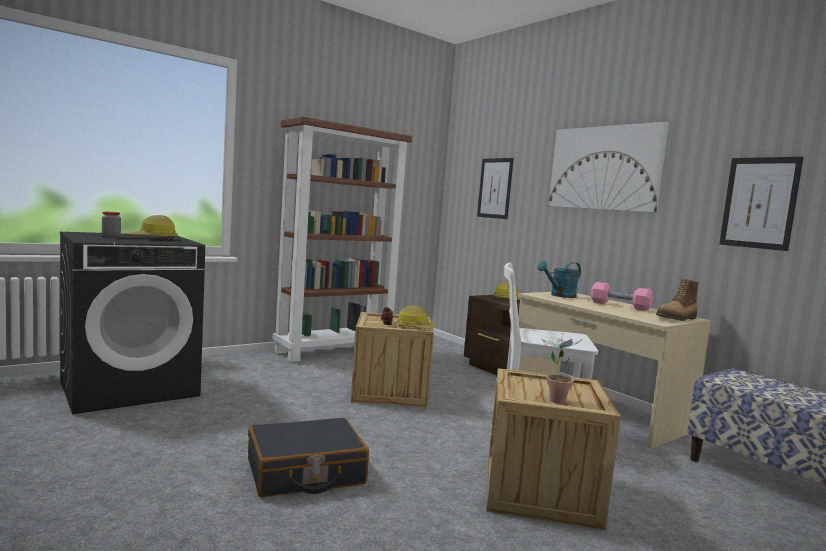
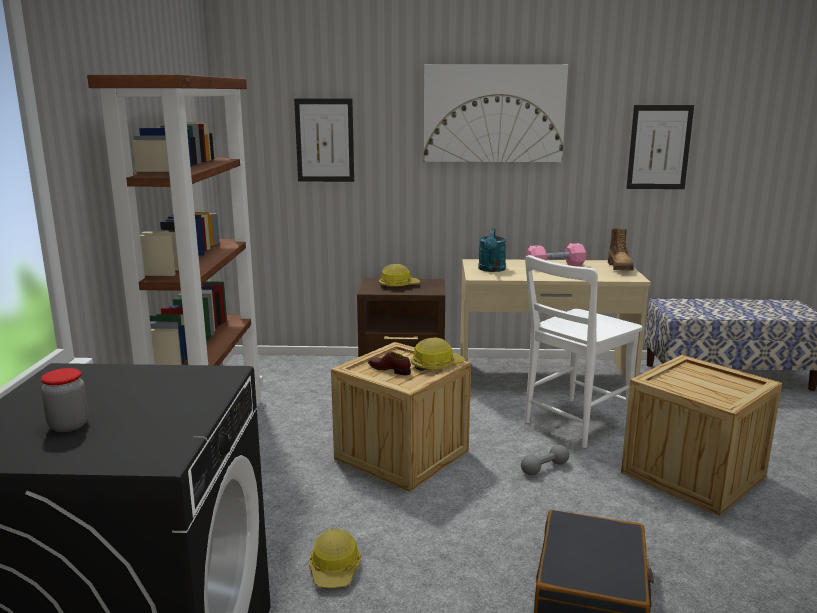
camera: 50 degrees left, 10 degrees up
(155, 238) = (136, 391): hard hat -> hard hat (335, 569)
(445, 433) = (544, 468): none -> grey dumbbell
(555, 399) = (725, 389): potted plant -> none

